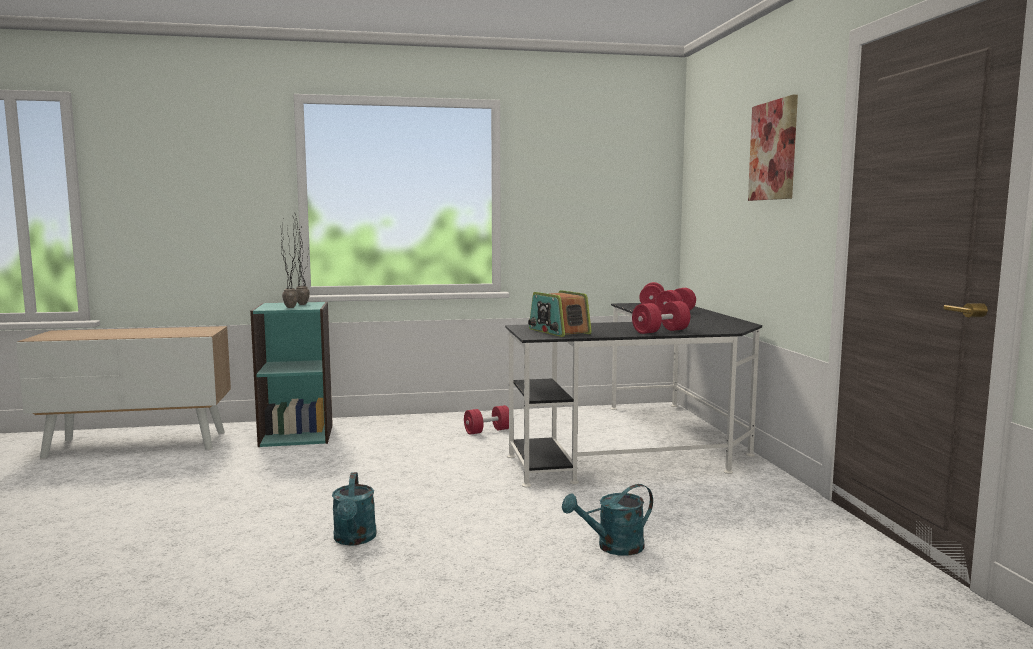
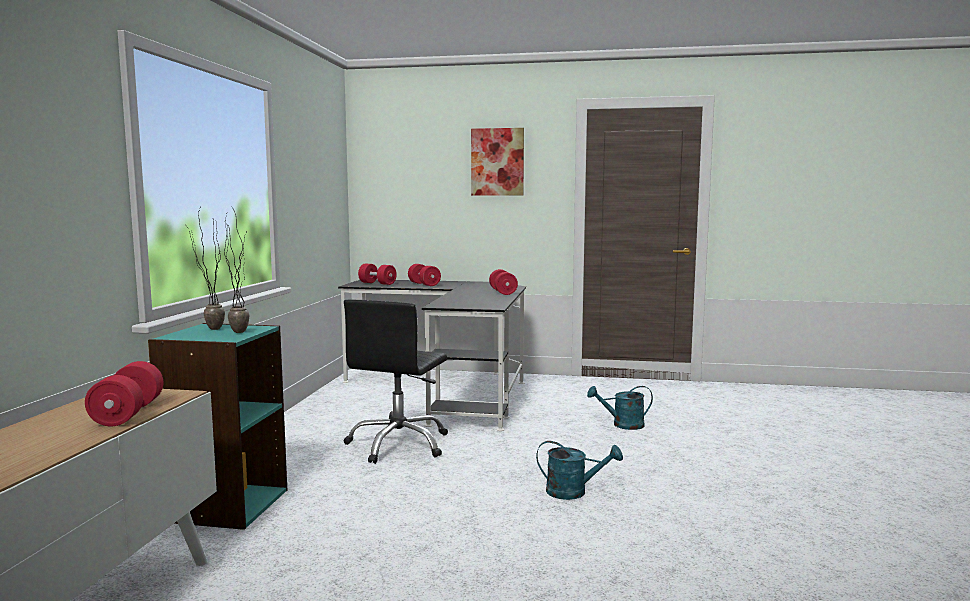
camera: 70 degrees left, 0 degrees up
(448, 455) = (399, 444): none -> black office chair
(487, 431) = (346, 424): red dumbbell -> red dumbbell (128, 413)
(558, 331) = (476, 303): radio -> none
(613, 547) = (622, 425): turquoise watering can -> turquoise watering can turned 90 degrees clockwise

